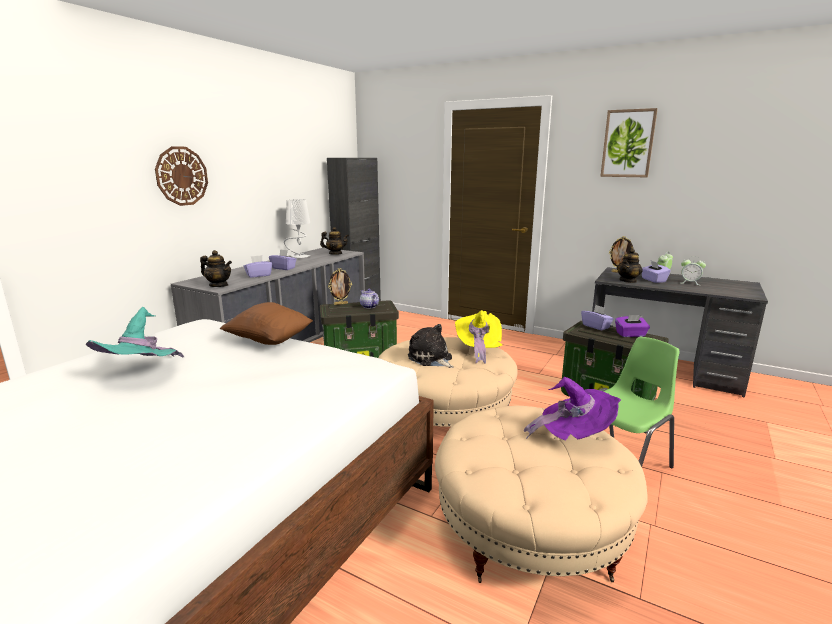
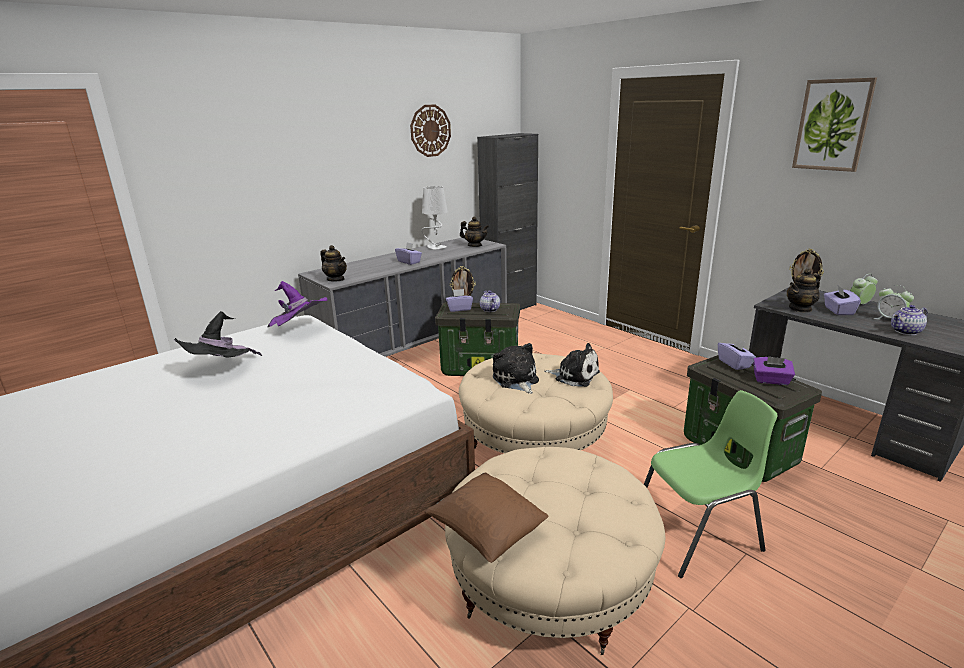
camera: 20 degrees right, 5 degrees up
(142, 375) = (220, 370): turquoise hat -> black hat
(182, 176) = (311, 168): wall clock -> wall clock (430, 130)
(258, 275) = (379, 269): purple tissue box -> purple tissue box (459, 309)
(269, 340) = (342, 346): brown pillow -> brown pillow (487, 532)
(478, 350) = (574, 376): yellow hat -> plush toy
(573, 436) = (600, 495): purple hat -> purple hat (300, 330)
(707, 289) = (906, 332): none -> teapot

